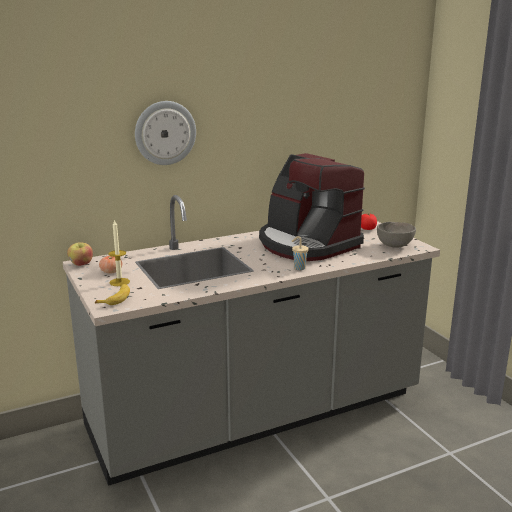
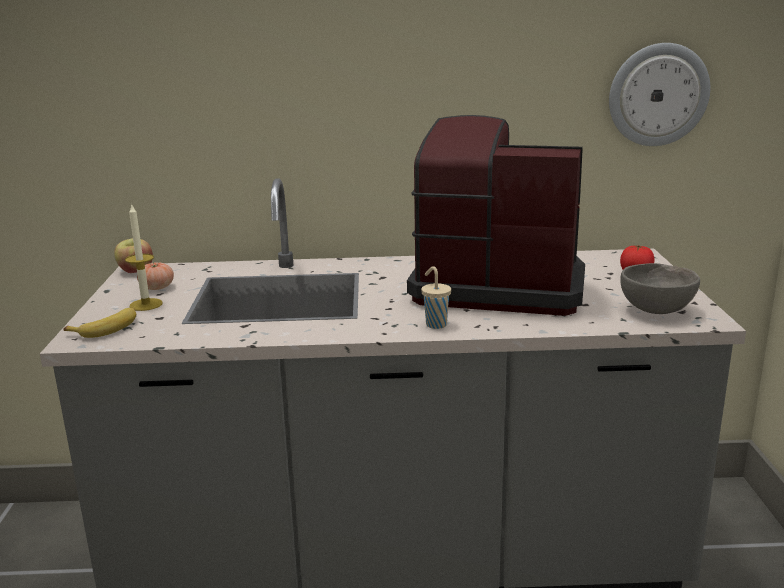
camera: 25 degrees right, 0 degrees up
(165, 133) = (281, 78): wall clock -> wall clock (658, 95)
(307, 244) = (497, 286): coffee machine -> coffee machine turned 120 degrees clockwise

